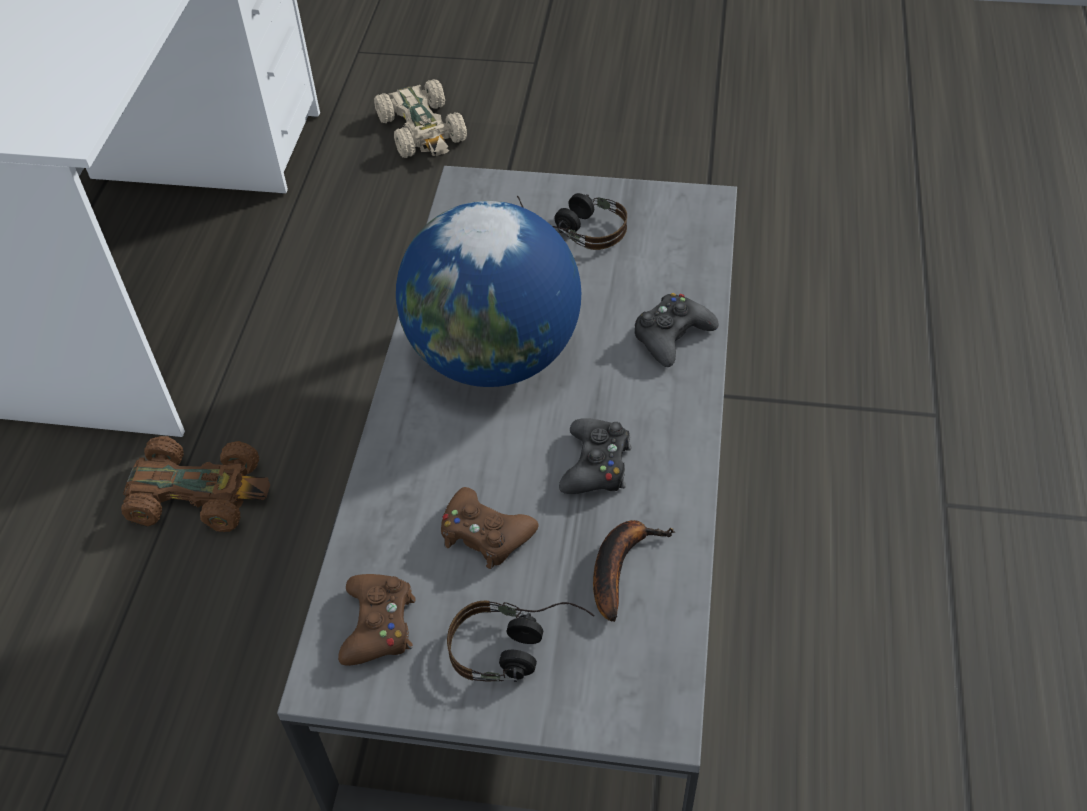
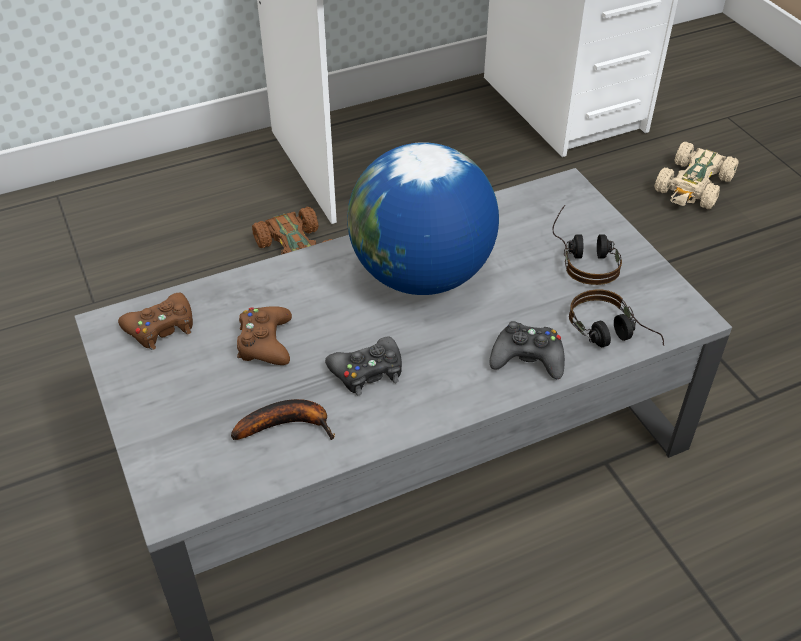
camera: 55 degrees right, 5 degrees down
(520, 649) = (184, 403): headphones -> headphones (613, 337)

